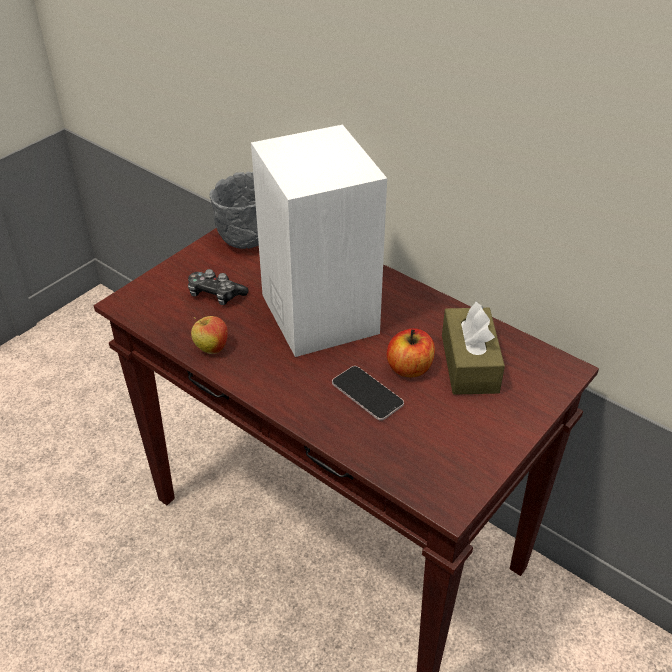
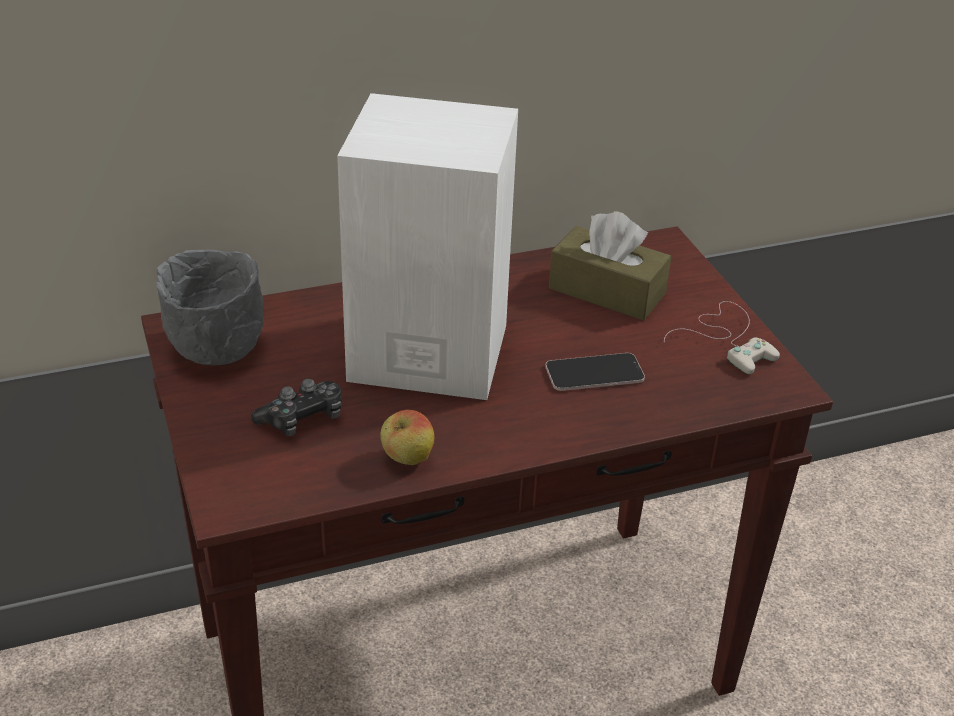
camera: 60 degrees left, 5 degrees down
(409, 368) = (580, 330): apple -> none
(477, 447) = (727, 338): none -> white game controller

